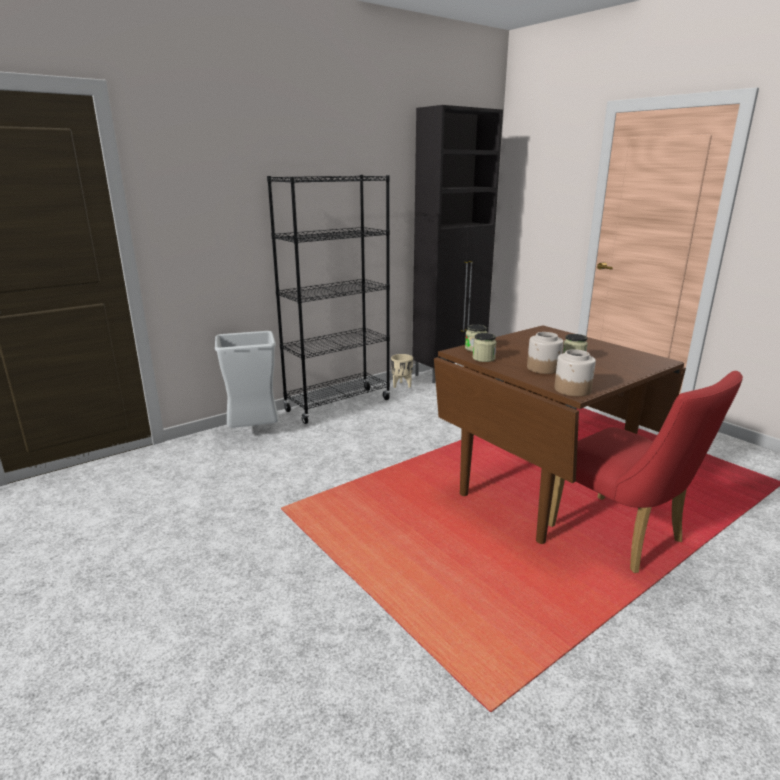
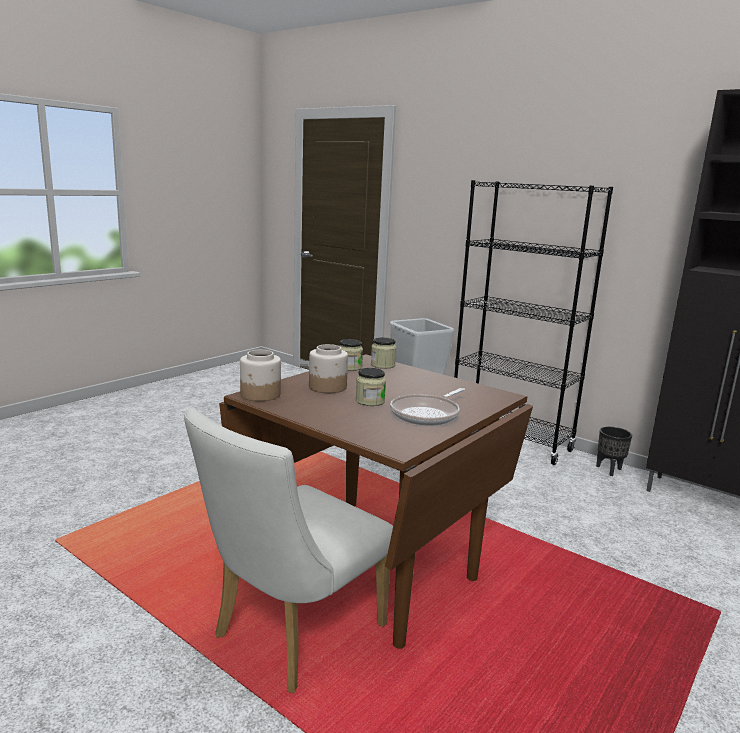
camera: 75 degrees right, 5 degrees down
(401, 385) = (610, 470): beige planter -> black planter
(594, 349) = (427, 414): none -> frying pan
(623, 538) = (290, 636): red chair -> white chair

